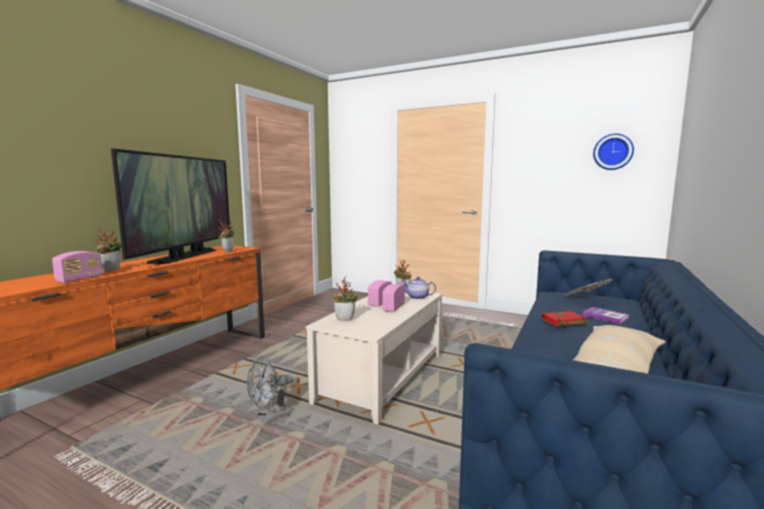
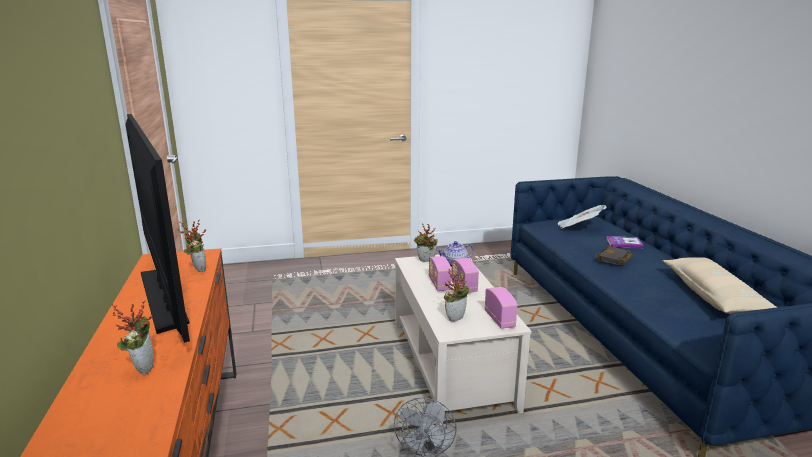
camera: 40 degrees left, 10 degrees up
(80, 279) = (162, 403): radio -> radio (499, 319)
(563, 322) = (614, 259): red book -> black book
(612, 152) = (538, 67): wall clock -> none

